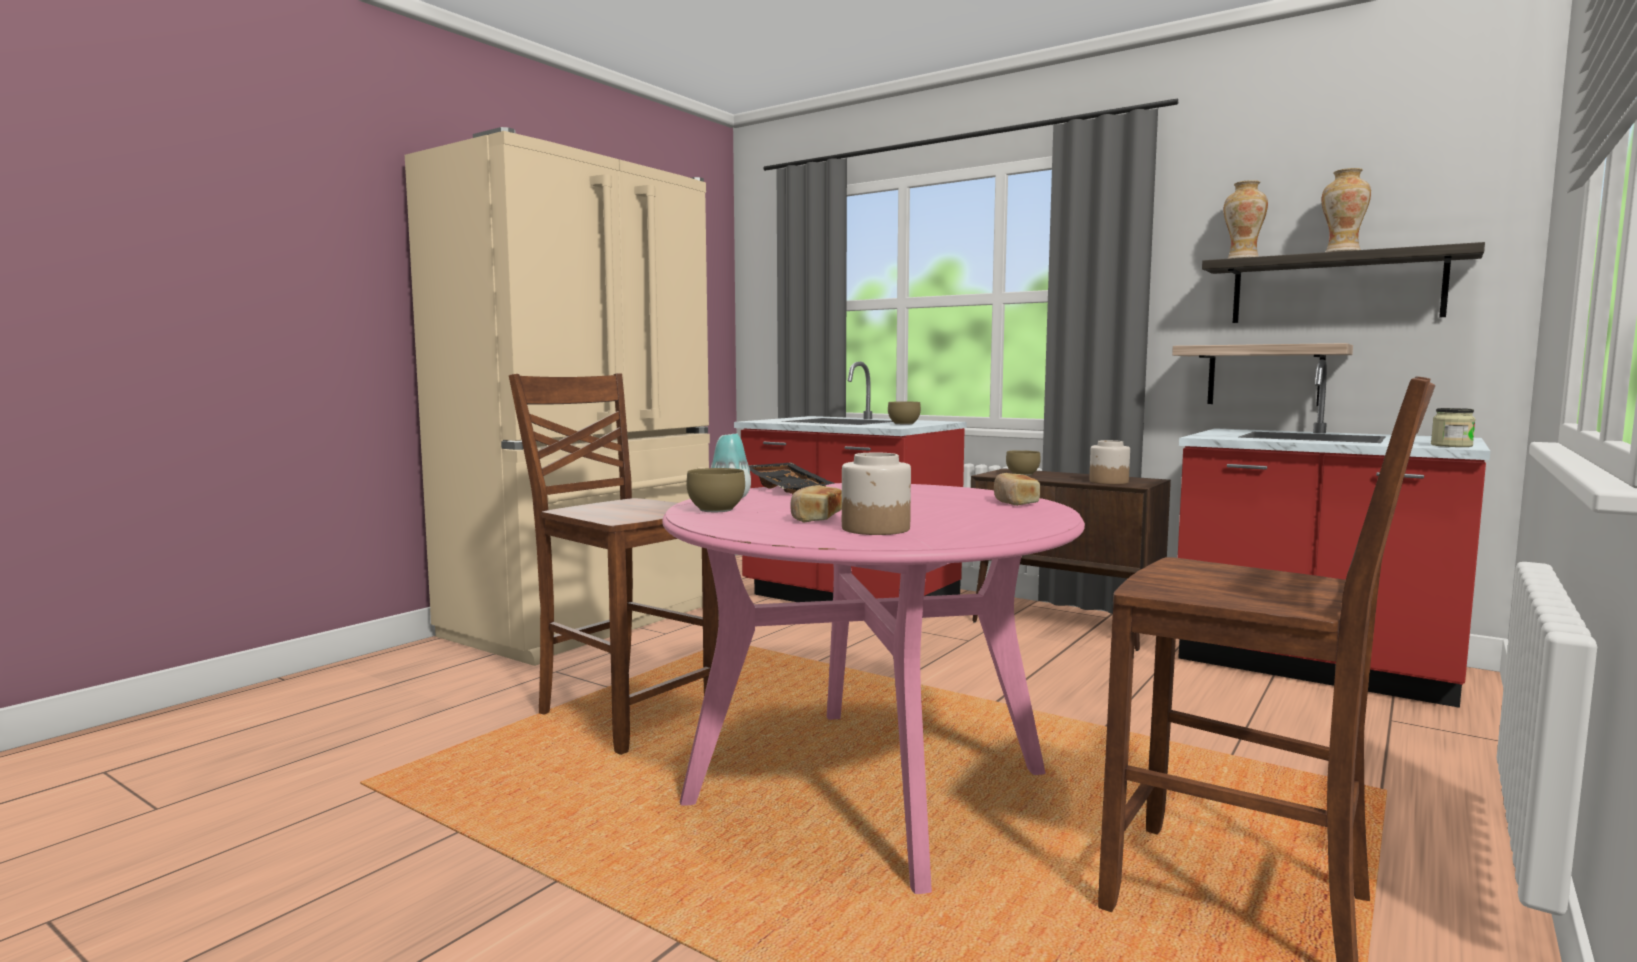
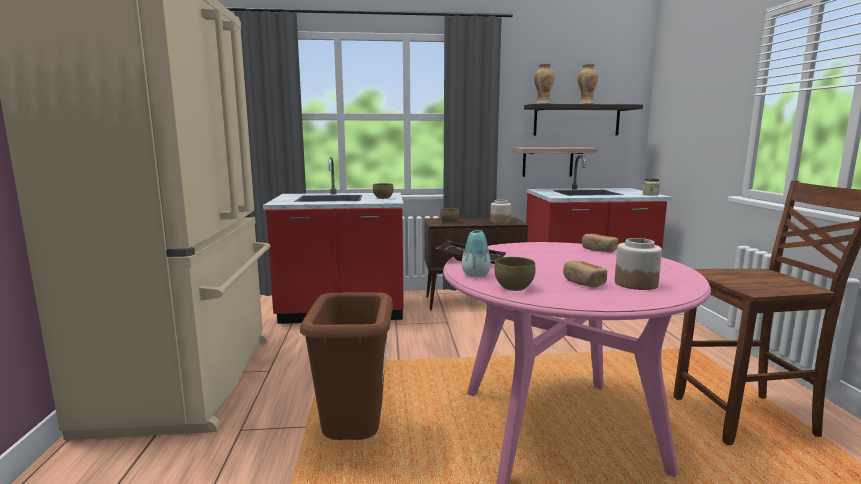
camera: 40 degrees left, 5 degrees up
(624, 714) = (354, 442): brown chair -> brown trash can

